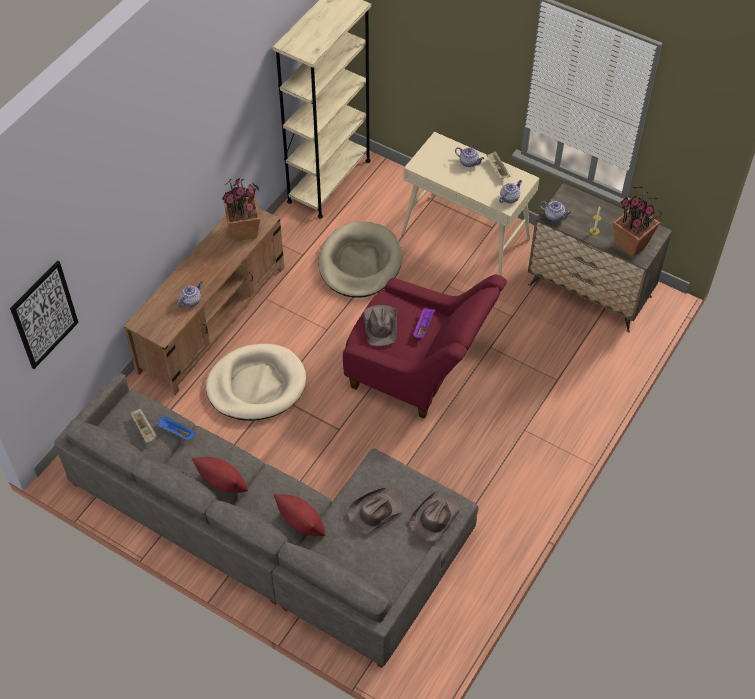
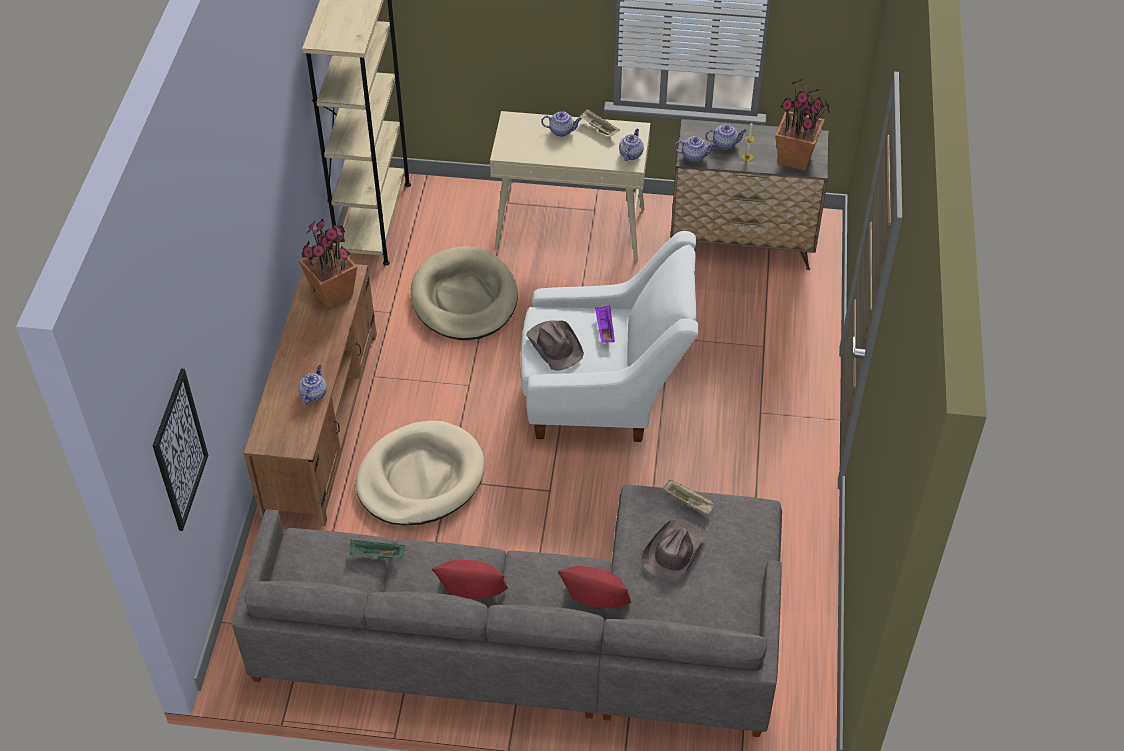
camera: 25 degrees left, 5 degrees down
(144, 429) = (335, 567): beige tray -> beige tray (689, 502)
(176, 431) = (376, 555): blue tray -> green tray
(418, 373) = (605, 395): red armchair -> white armchair
(434, 518) = (744, 532): brown hat -> none
(584, 214) = (725, 144): none -> teapot

